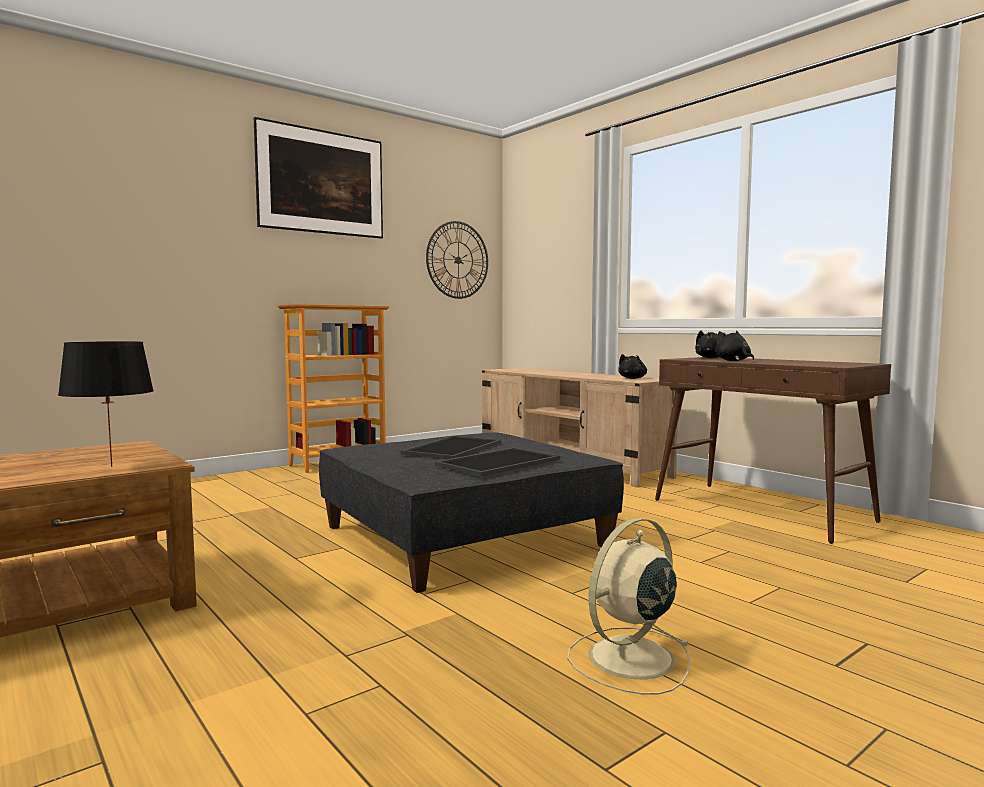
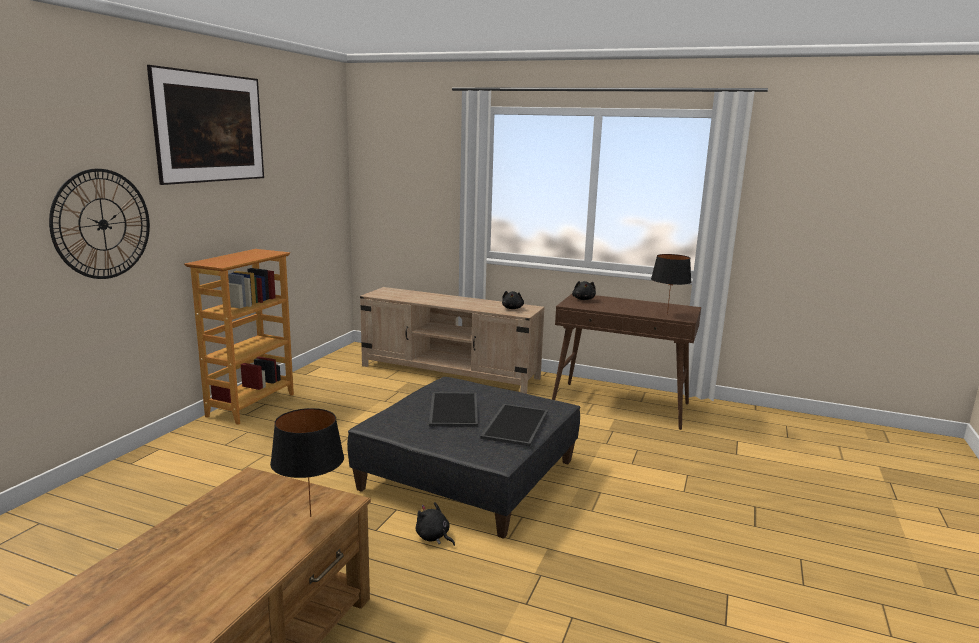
camera: 30 degrees left, 10 degrees up
(458, 260) = (319, 188): wall clock -> wall clock (102, 224)
(628, 659) = (669, 553): beige fan -> none
(733, 361) = (611, 309): black plush toy -> black plush toy (433, 537)
(812, 364) = (666, 314): none -> black table lamp

